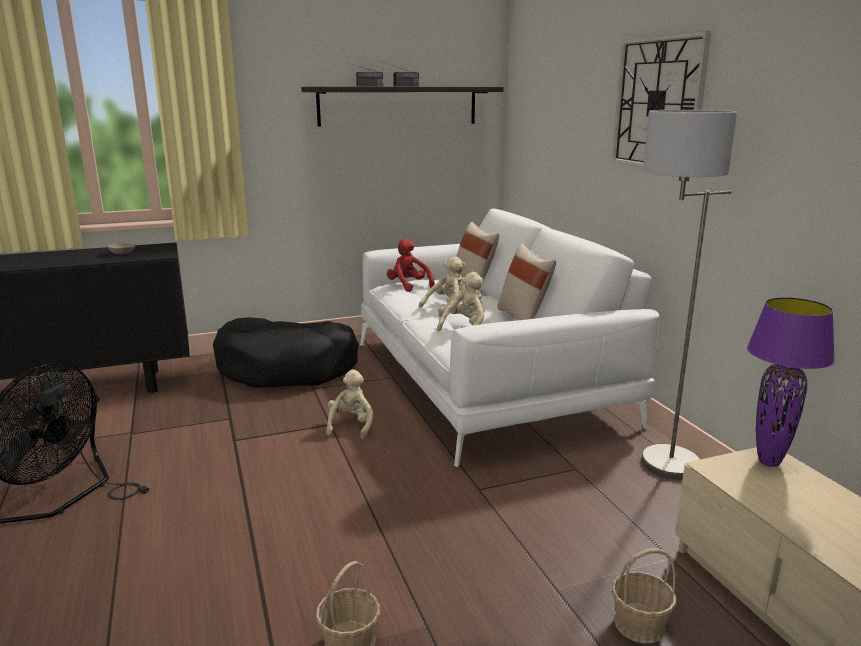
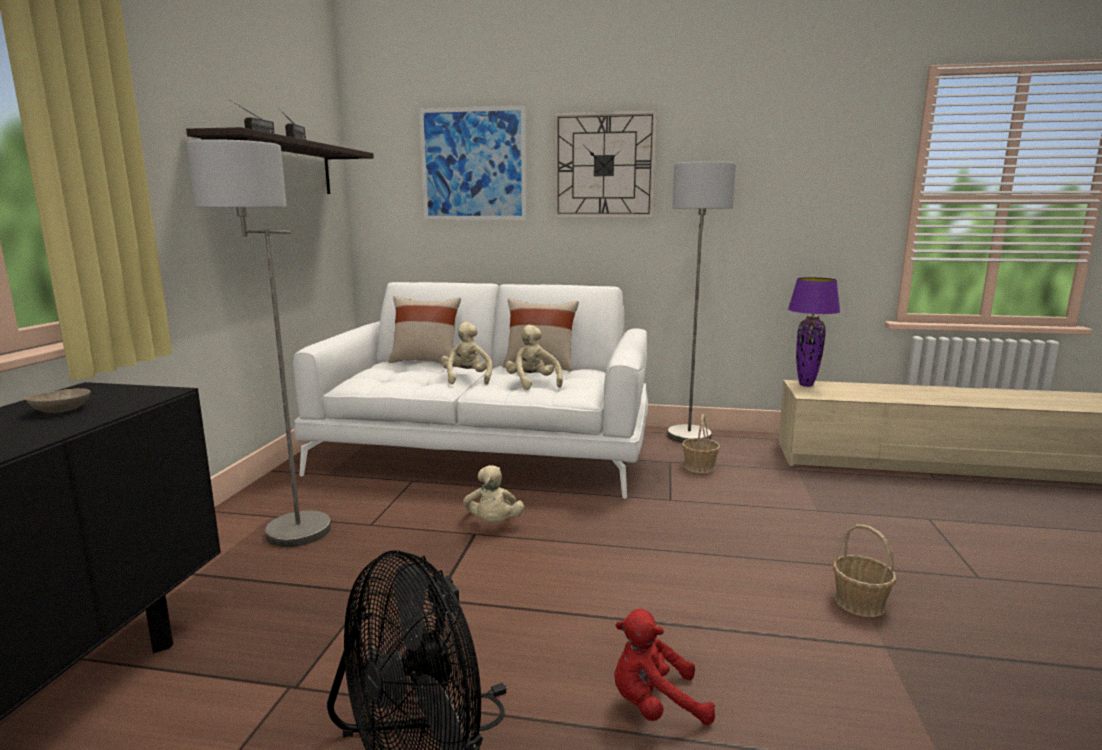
camera: 60 degrees left, 5 degrees down
(287, 368) = (284, 528): black dog bed -> grey floor lamp
(351, 426) = (493, 524): beige plush toy -> beige plush toy turned 135 degrees counterclockwise
(408, 286) = (374, 377): red plush toy -> red plush toy (655, 705)
(569, 98) = (473, 164): none -> picture
(639, 624) = (860, 498): basket -> basket (699, 467)

